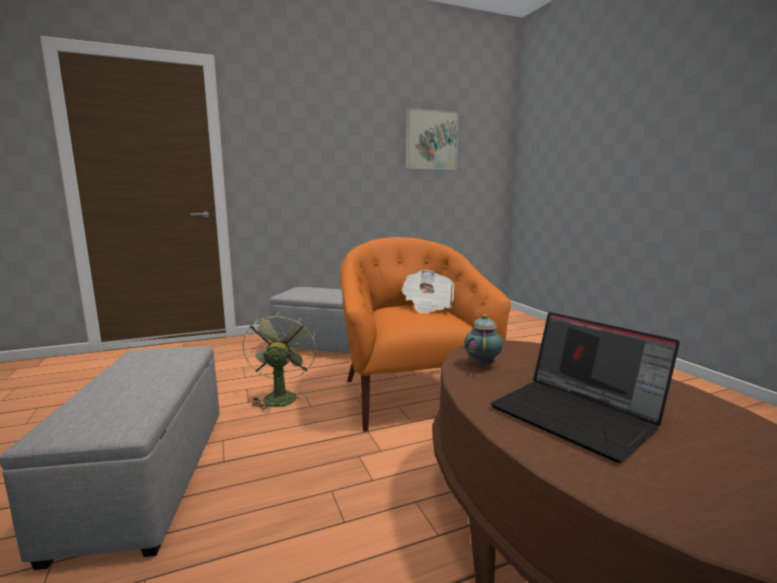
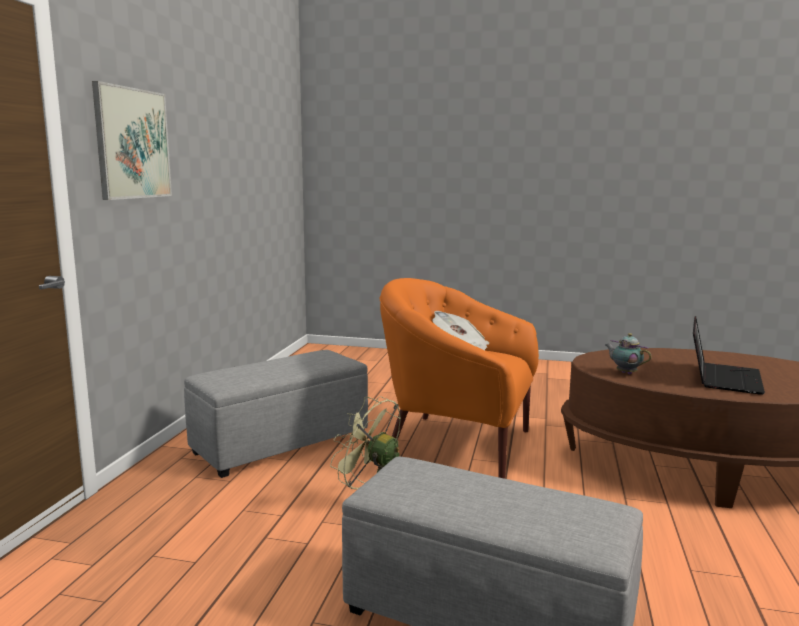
camera: 55 degrees left, 0 degrees up
(431, 140) = (253, 142): picture -> picture (133, 143)
(578, 416) = (722, 378): laptop -> laptop turned 60 degrees counterclockwise

